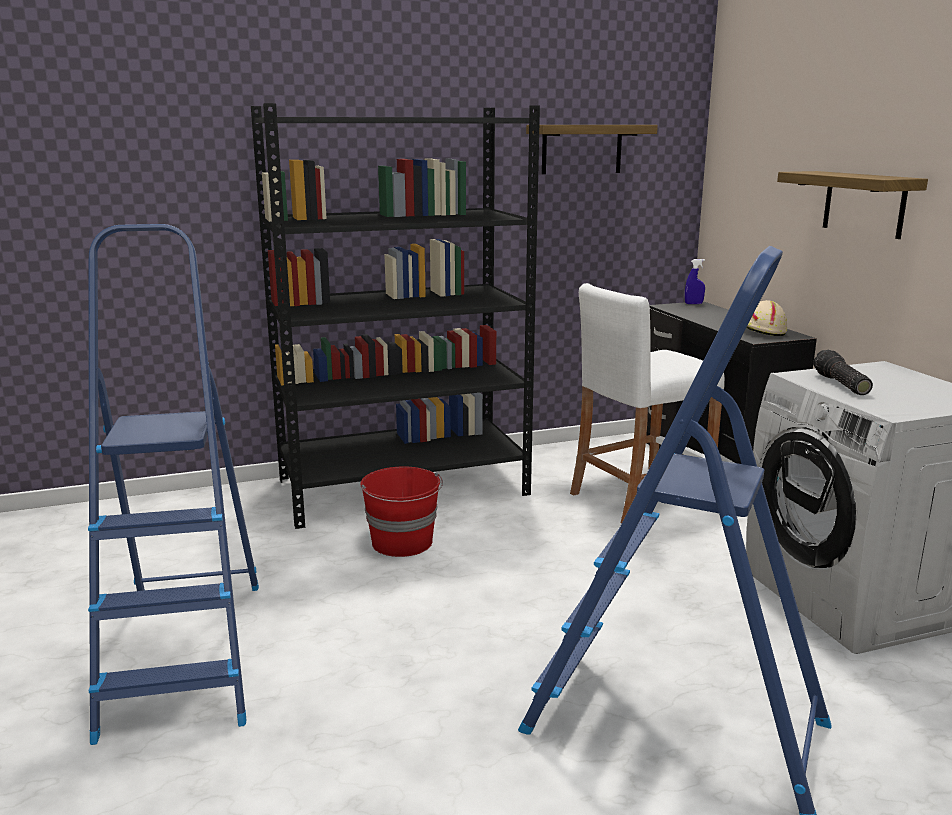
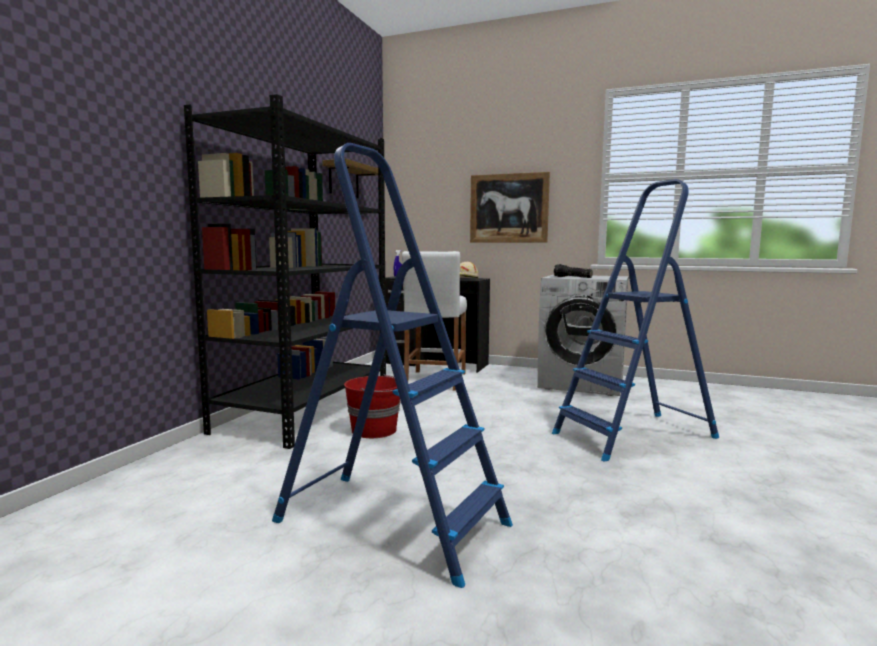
camera: 50 degrees left, 10 degrees down
(864, 204) = (508, 208): shelf -> picture

